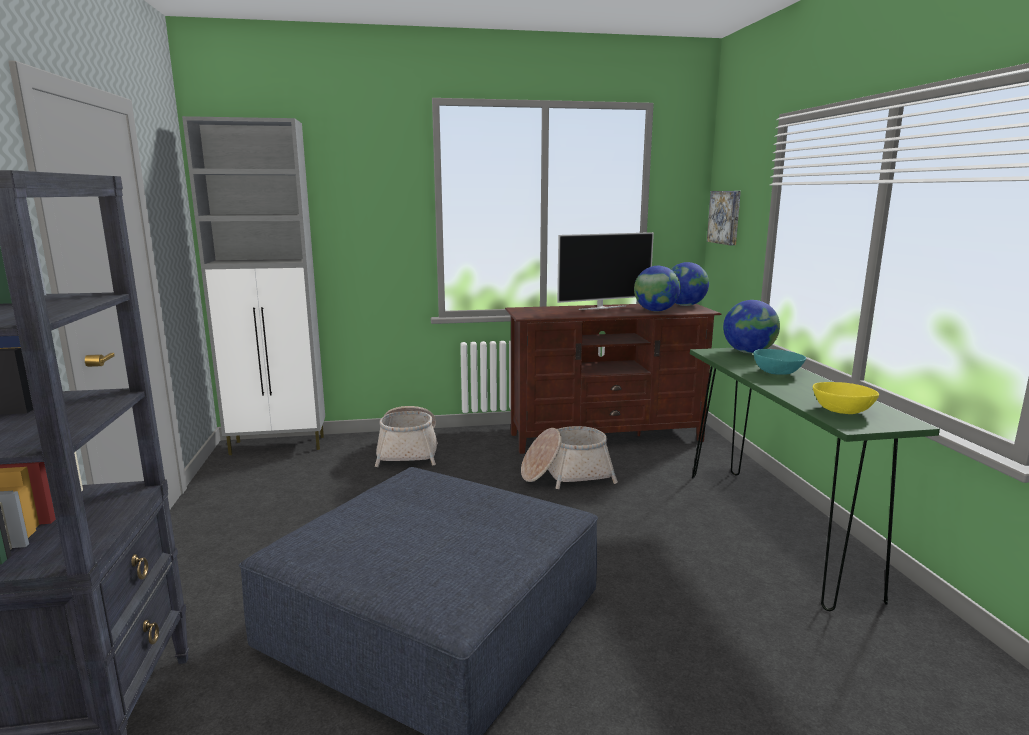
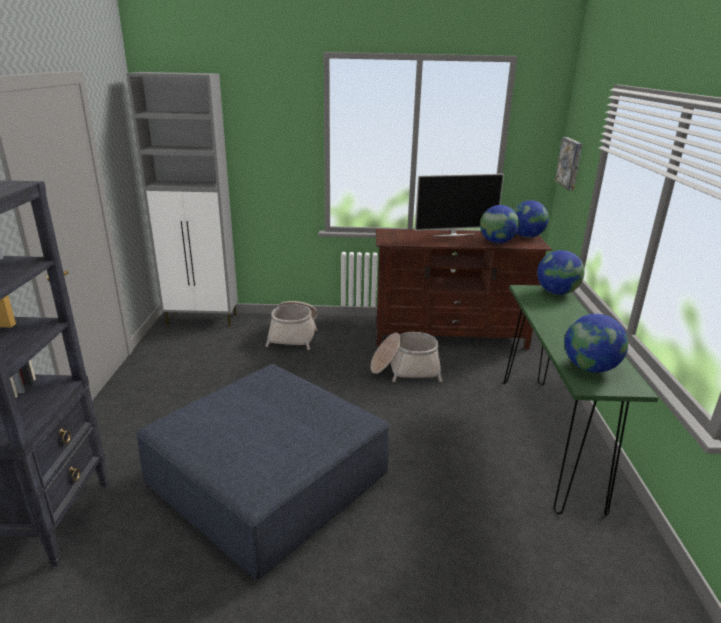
camera: 10 degrees right, 10 degrees up
(777, 372) = (565, 319): turquoise bowl -> none
(841, 410) = (589, 368): yellow bowl -> globe

